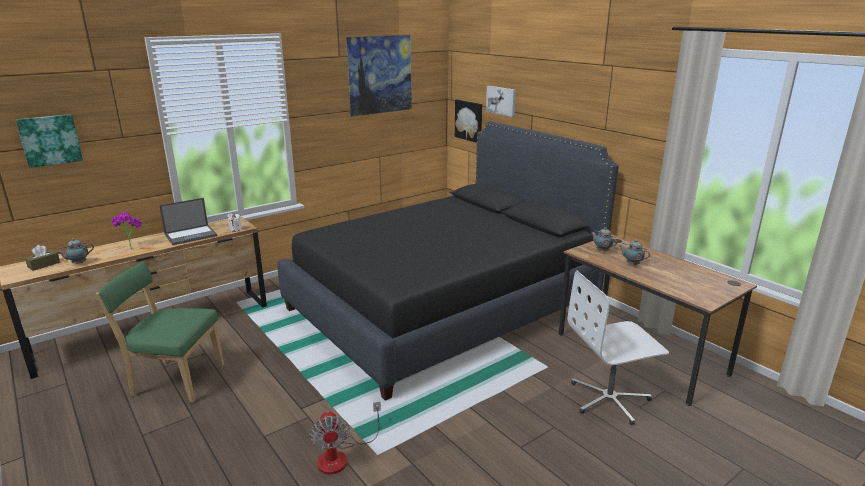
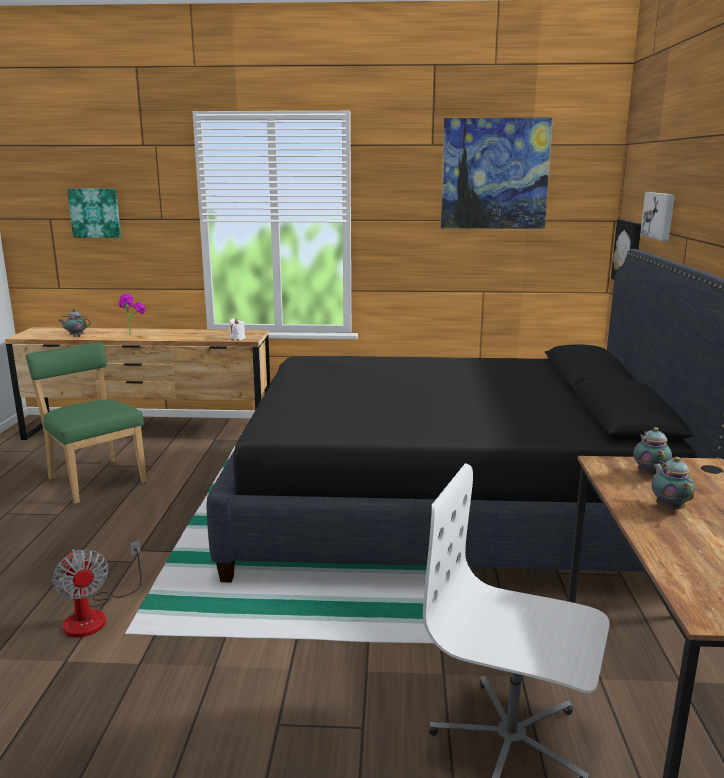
camera: 40 degrees right, 5 degrees down
(44, 265) = (56, 332): brown tissue box -> none
(191, 235) = (194, 335): laptop -> none
(341, 456) = (95, 615): fan -> fan turned 60 degrees counterclockwise

